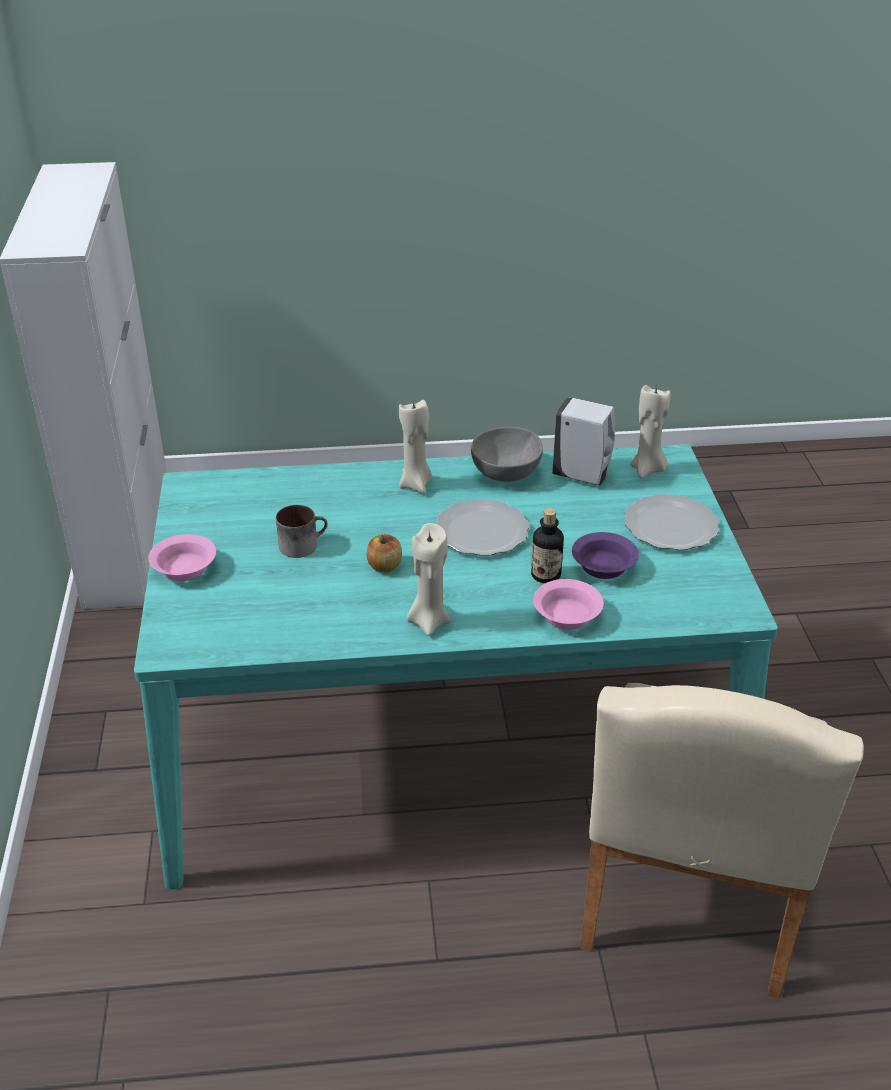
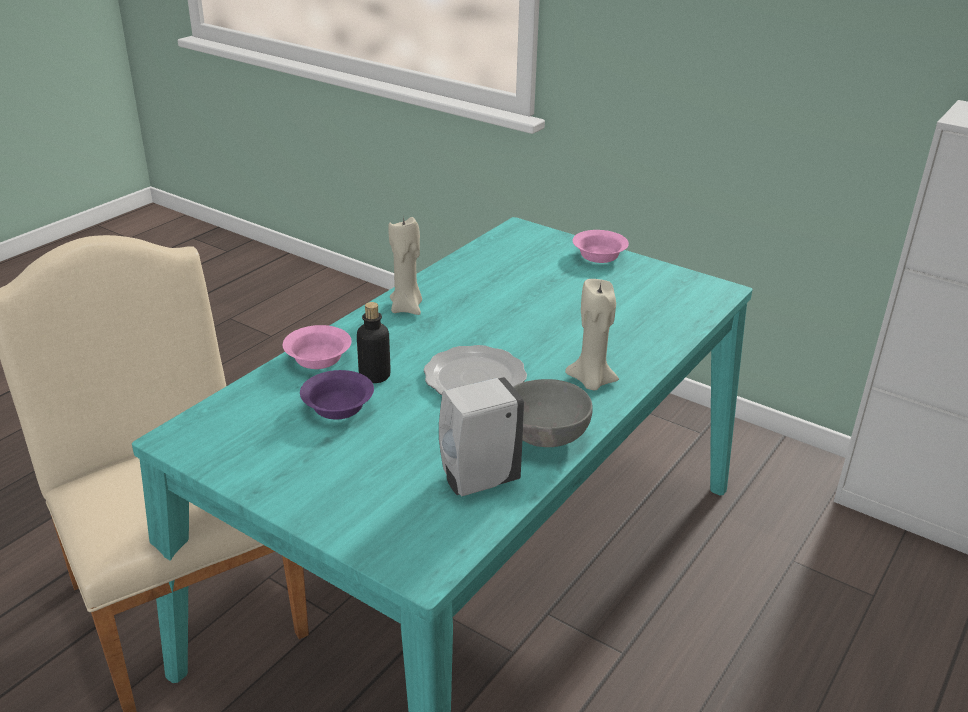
camera: 130 degrees right, 5 degrees down
(302, 544) = (570, 301): mug -> none
(384, 566) = (493, 319): apple -> none
(647, 469) = (427, 533): beige candle -> none
(671, 527) = (323, 480): plate -> none

